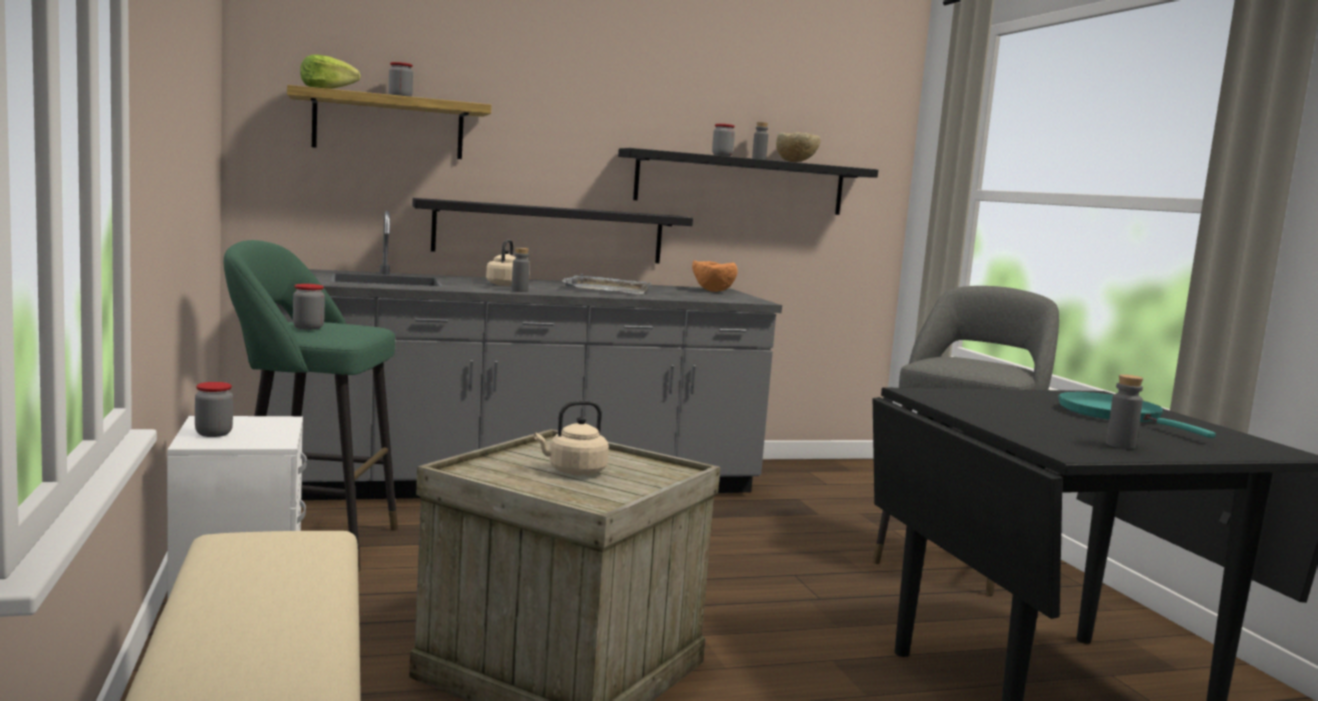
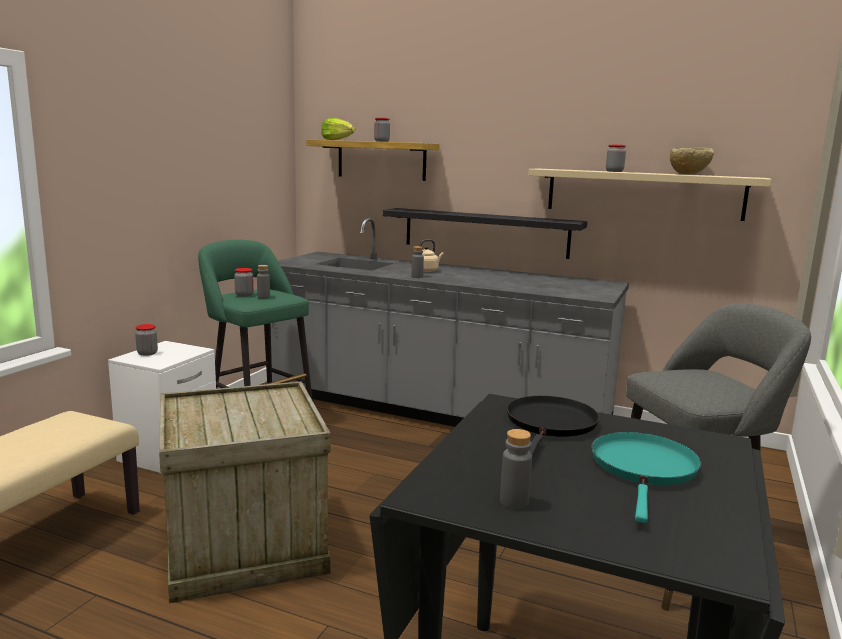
camera: 40 degrees right, 5 degrees up
(574, 471) = (240, 415): beige kettle -> none
(606, 289) = (496, 279): grey tray -> none
(712, 291) = (593, 285): orange bowl -> none
(741, 183) = (643, 193): black shelf -> beige shelf
(759, 159) = (655, 173): grey bottle -> grey bottle (263, 297)
(990, 400) = (550, 425): none -> black frying pan

